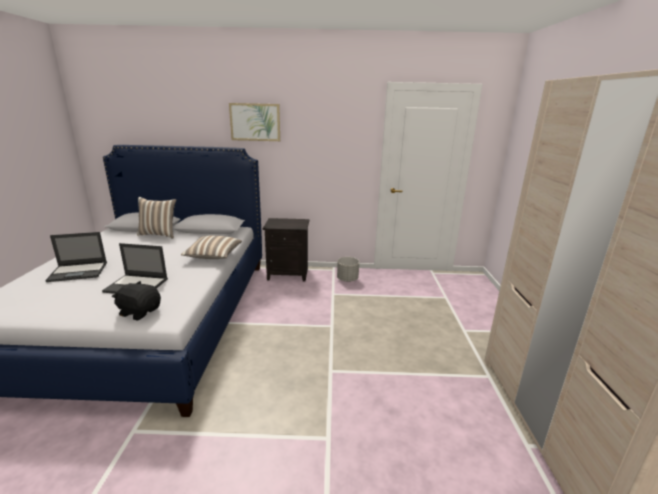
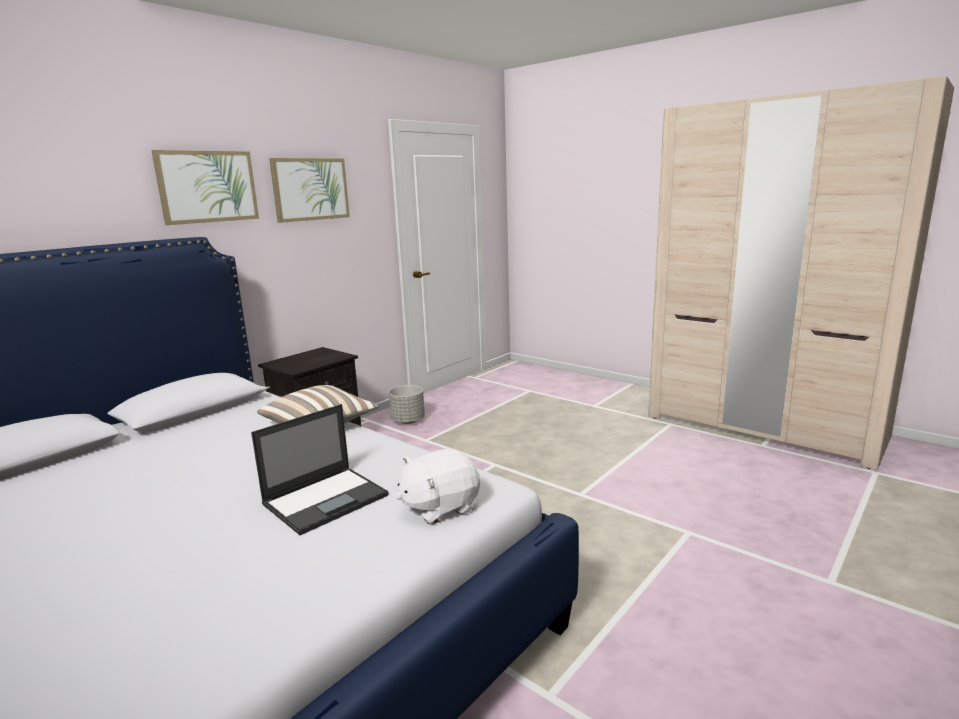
camera: 50 degrees left, 5 degrees down
(79, 272) = (143, 552): laptop -> none
(140, 312) = (440, 507): black plush toy -> white plush toy
(159, 234) = (106, 453): pillow -> none
(317, 127) = (310, 189): none -> picture

